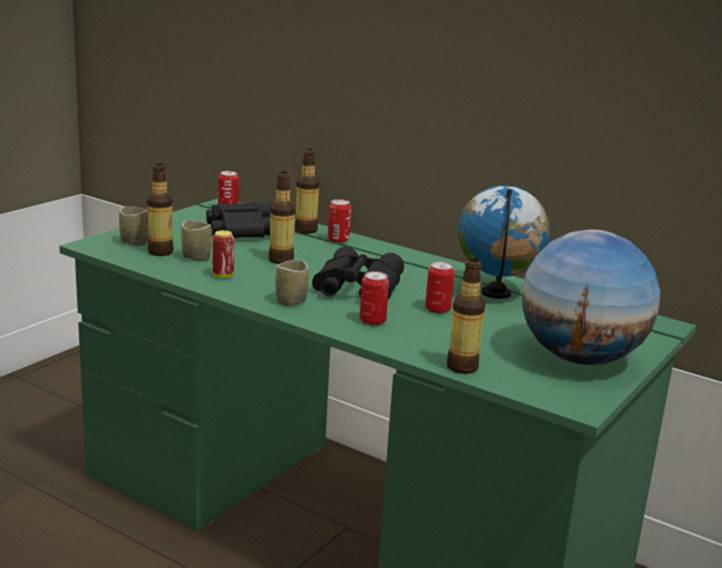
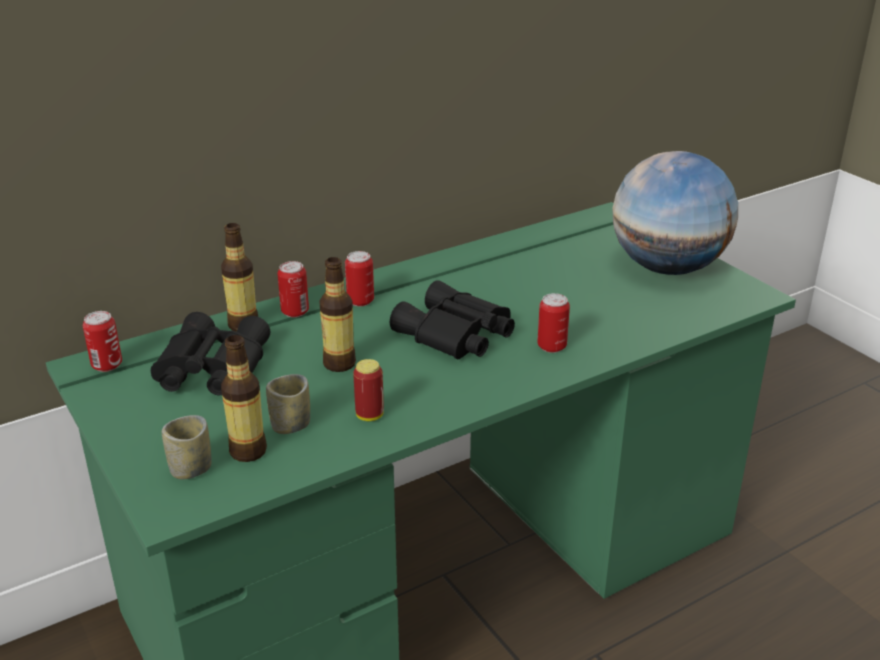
camera: 65 degrees left, 10 degrees up
(291, 301) = (476, 383): cup -> none
(437, 309) = (535, 304): can -> can (360, 301)
(462, 367) = (674, 326): bottle -> none
(496, 293) = (507, 264): globe -> none

